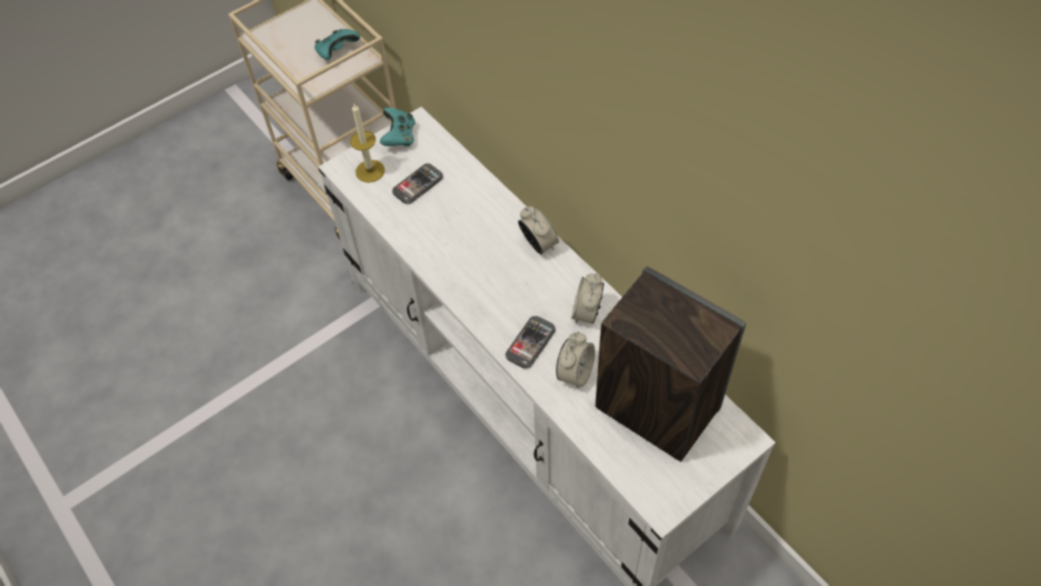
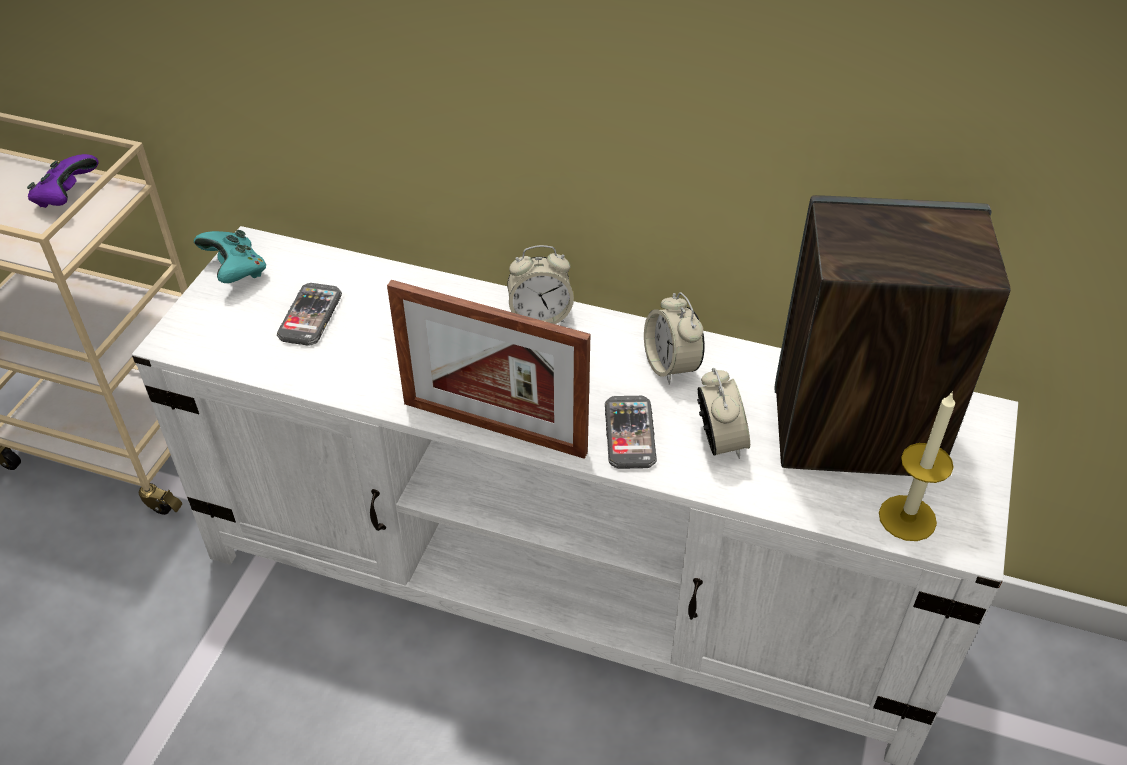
camera: 35 degrees left, 10 degrees down
(337, 52) = (67, 197): turquoise game controller -> purple game controller
(370, 171) = (222, 327): candle -> candle (907, 518)
(463, 302) = (494, 428): none -> picture frame
(538, 244) = (540, 316): alarm clock -> alarm clock turned 150 degrees clockwise

